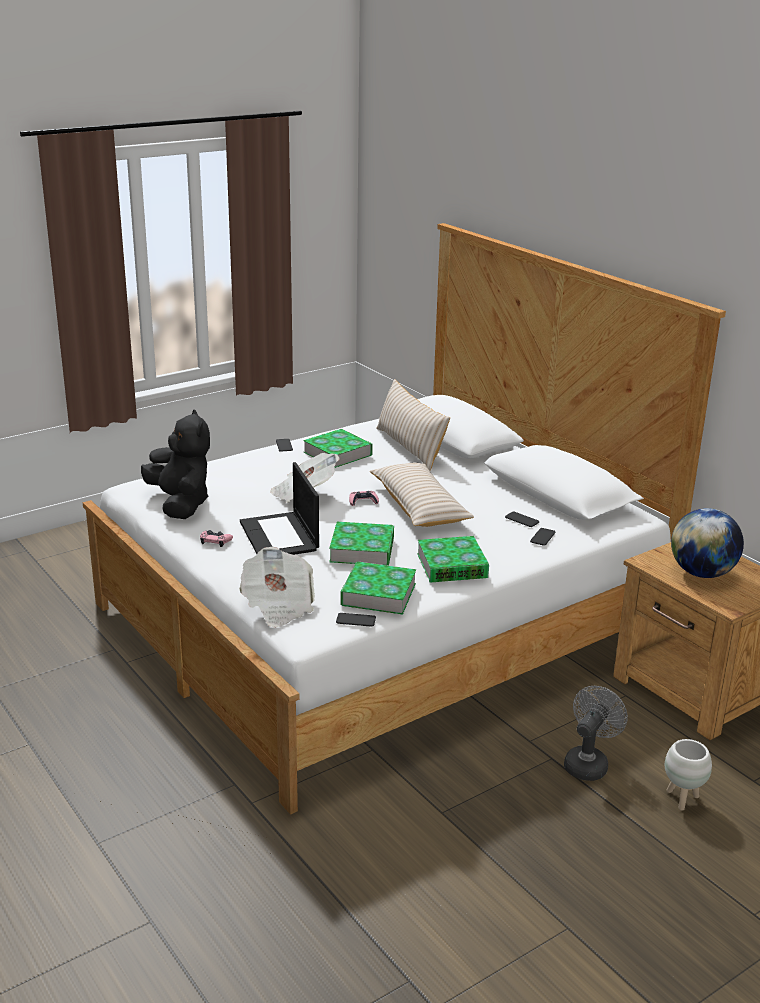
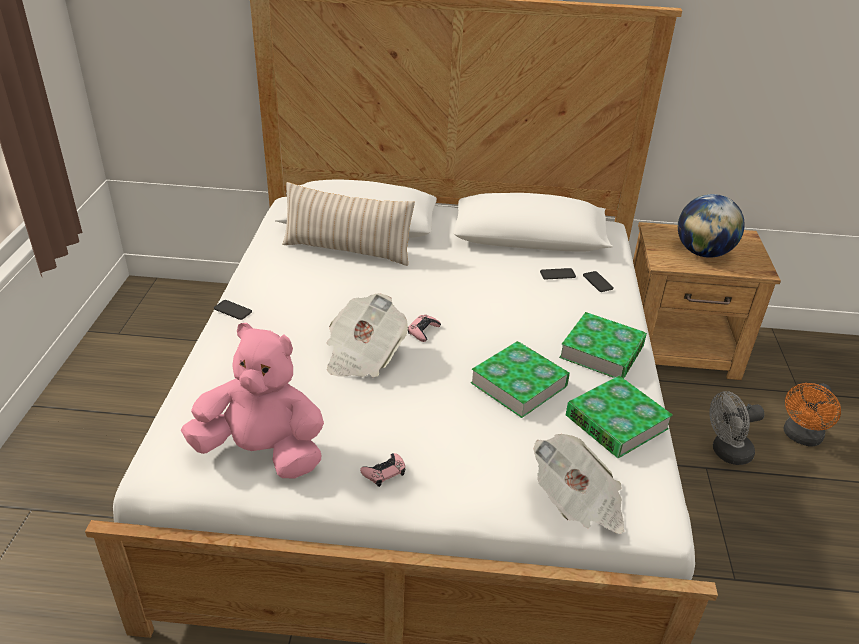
camera: 50 degrees left, 10 degrees up
(180, 504) = (263, 452): black plush toy -> pink plush toy
(280, 536) = (429, 420): laptop -> none
(338, 453) = (302, 291): book -> none
(356, 620) = (653, 464): phone -> none
(419, 507) = (470, 308): beige pillow -> none
(588, 763) = (726, 453): grey fan -> grey fan turned 90 degrees counterclockwise
(682, 799) = (800, 437): white planter -> orange fan

